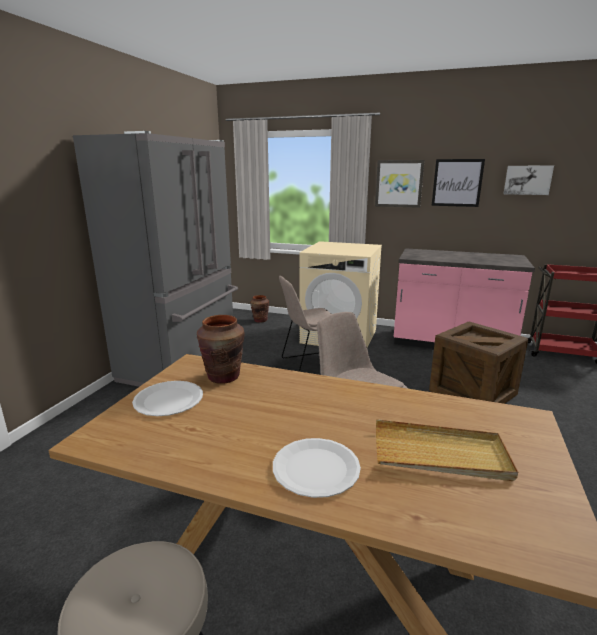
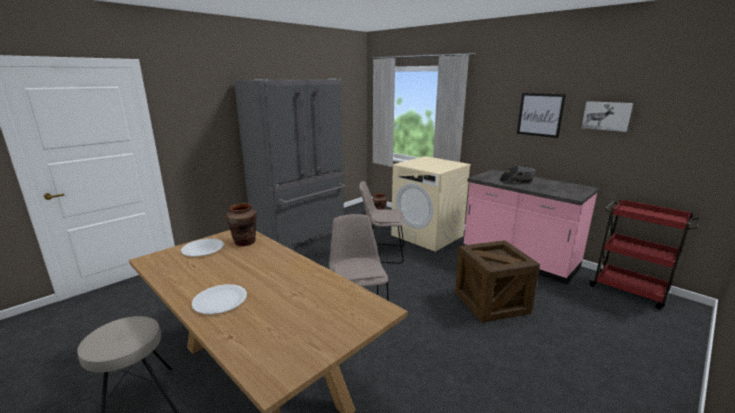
camera: 25 degrees right, 0 degrees up
(399, 183) = (491, 112): picture -> none
(440, 454) = (292, 313): beige tray -> none
(448, 256) = (516, 180): none -> cooking pot

